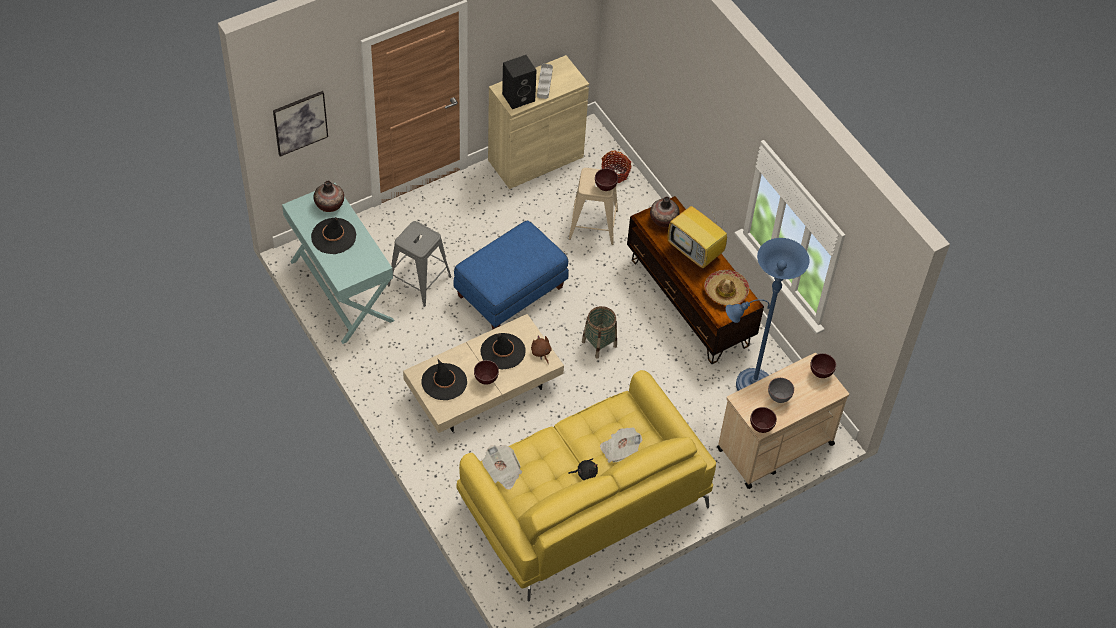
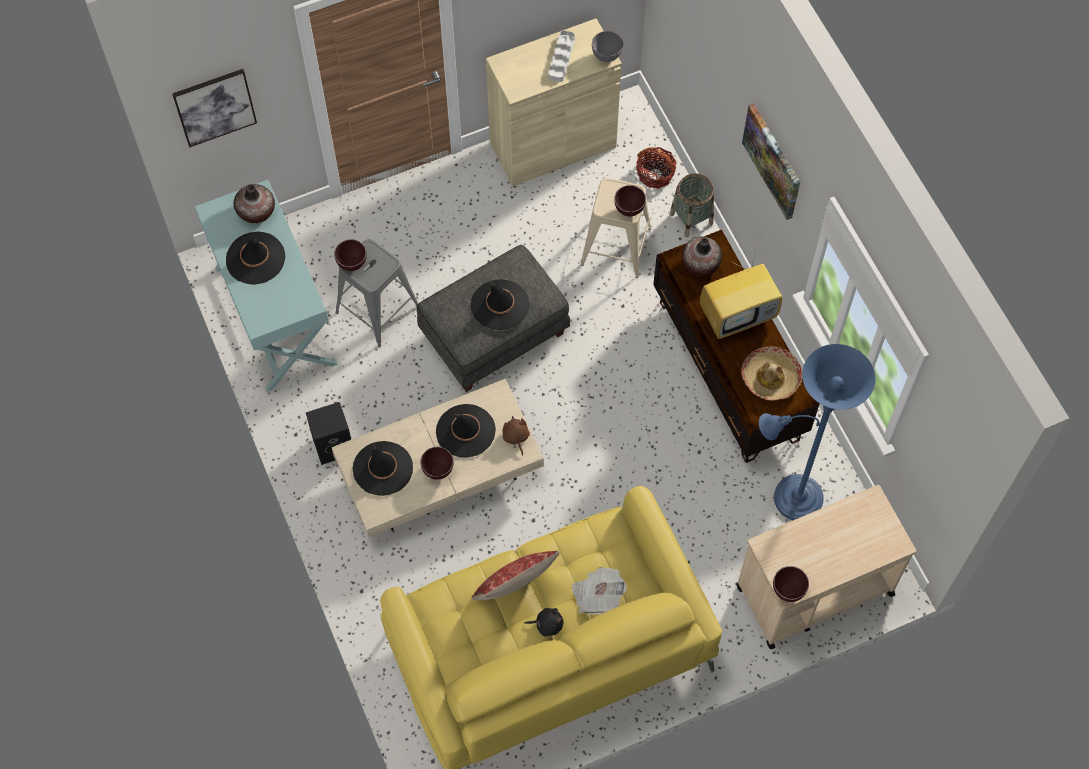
camera: 10 degrees right, 10 degrees up
(502, 472) = (437, 613): newspaper -> none
(510, 290) = (494, 333): blue ottoman -> grey ottoman
(517, 261) = (500, 305): none -> black hat
(519, 97) = (524, 76): black speaker -> black speaker (334, 445)
(557, 451) = (514, 589): none -> pillow
(599, 344) = (600, 420): basket -> basket (691, 218)
(696, 251) = (738, 314): television -> television turned 75 degrees counterclockwise
(713, 130) = (773, 161): none -> picture
(779, 398) = (819, 549): grey bowl -> grey bowl (607, 57)
(820, 373) = (880, 516): brown bowl -> brown bowl (352, 264)

